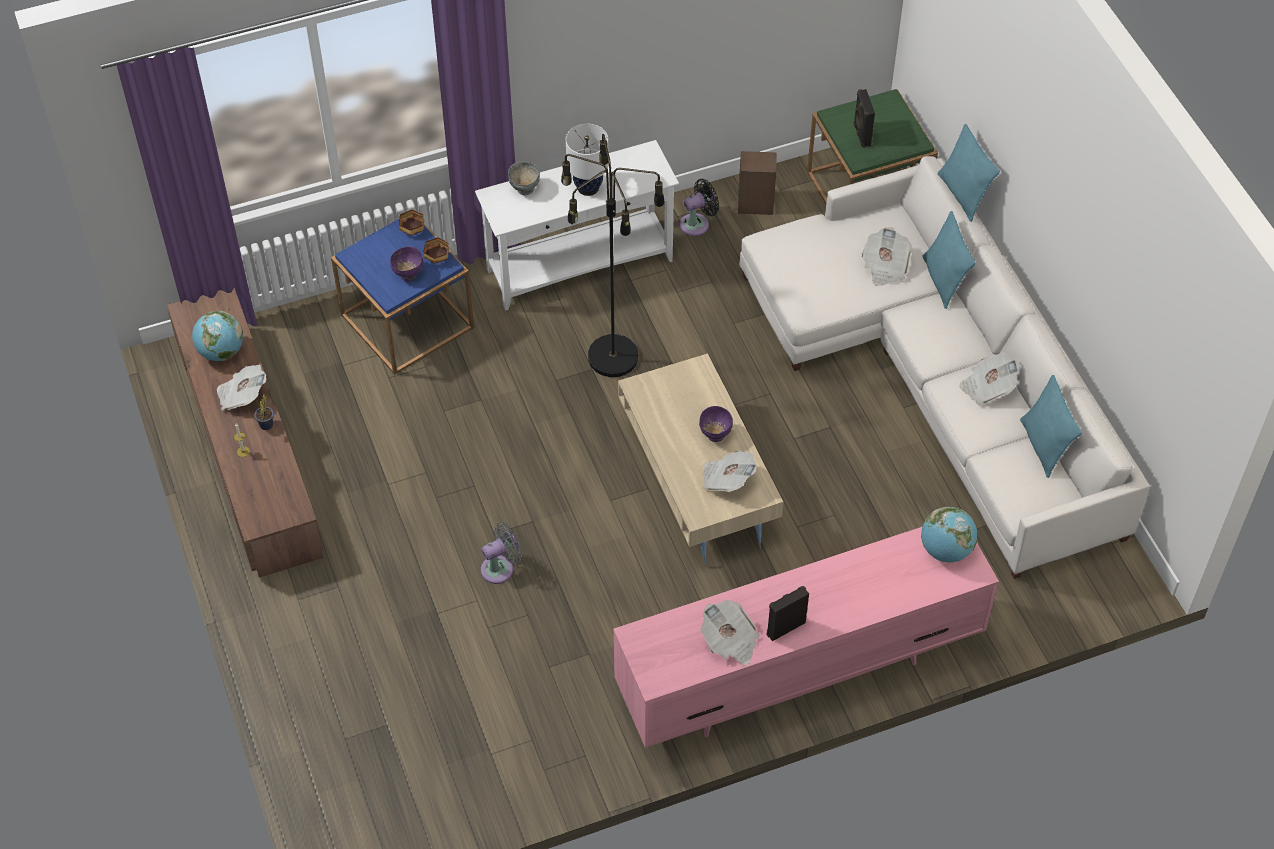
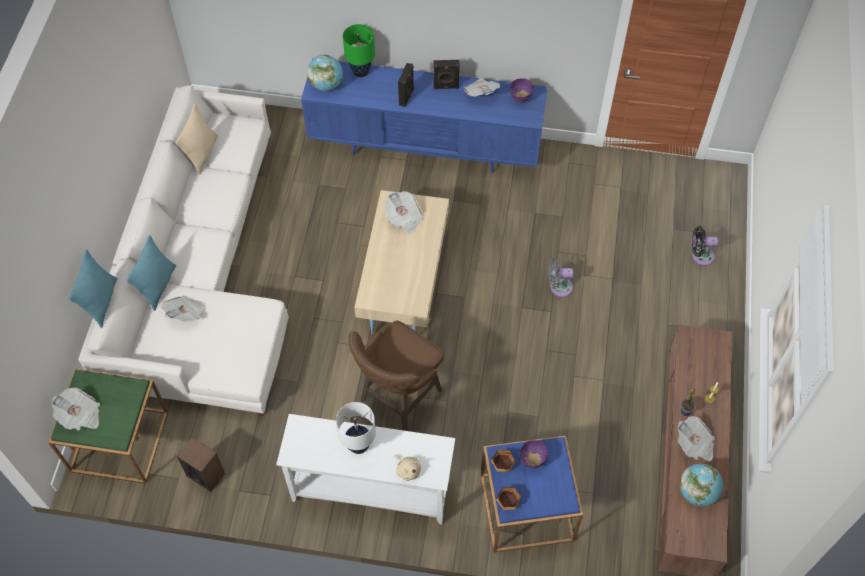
camera: 150 degrees left, 5 degrees up
(524, 189) = (407, 470): grey bowl -> beige plush toy
(611, 357) = (398, 398): floor lamp -> brown stool
(697, 223) = (260, 480): black fan -> black fan (700, 256)
(715, 434) = (390, 249): purple bowl -> purple bowl (520, 99)
(798, 676) = (426, 148): pink cabinet -> blue cabinet
(861, 135) = (114, 408): black speaker -> black speaker (407, 97)
(917, 594) = (361, 71): none -> green table lamp
(987, 387) = (200, 202): newspaper -> newspaper (80, 415)
(1043, 446) = (202, 154): turquoise pillow -> beige pillow

